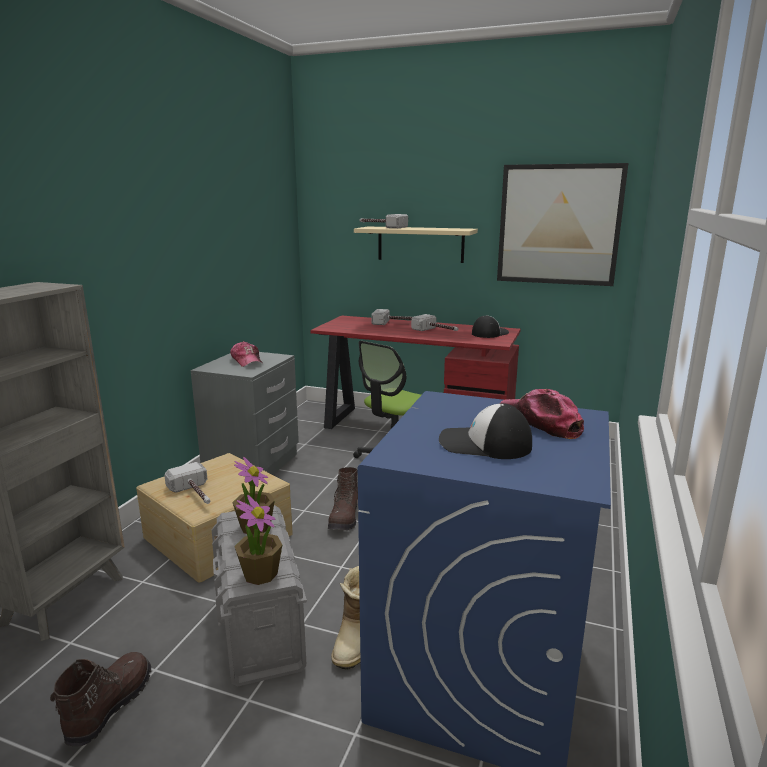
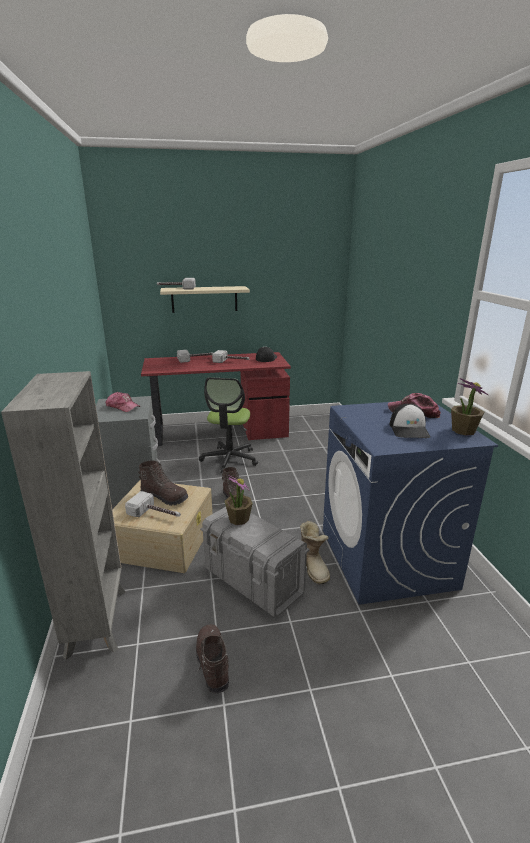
camera: 30 degrees left, 5 degrees up
(227, 479) = (165, 497): none -> brown boot
(260, 574) = (277, 543): potted plant -> potted plant (463, 430)
(484, 444) = (409, 429): cap -> cap turned 75 degrees counterclockwise
(559, 225) = (298, 281): picture -> none

